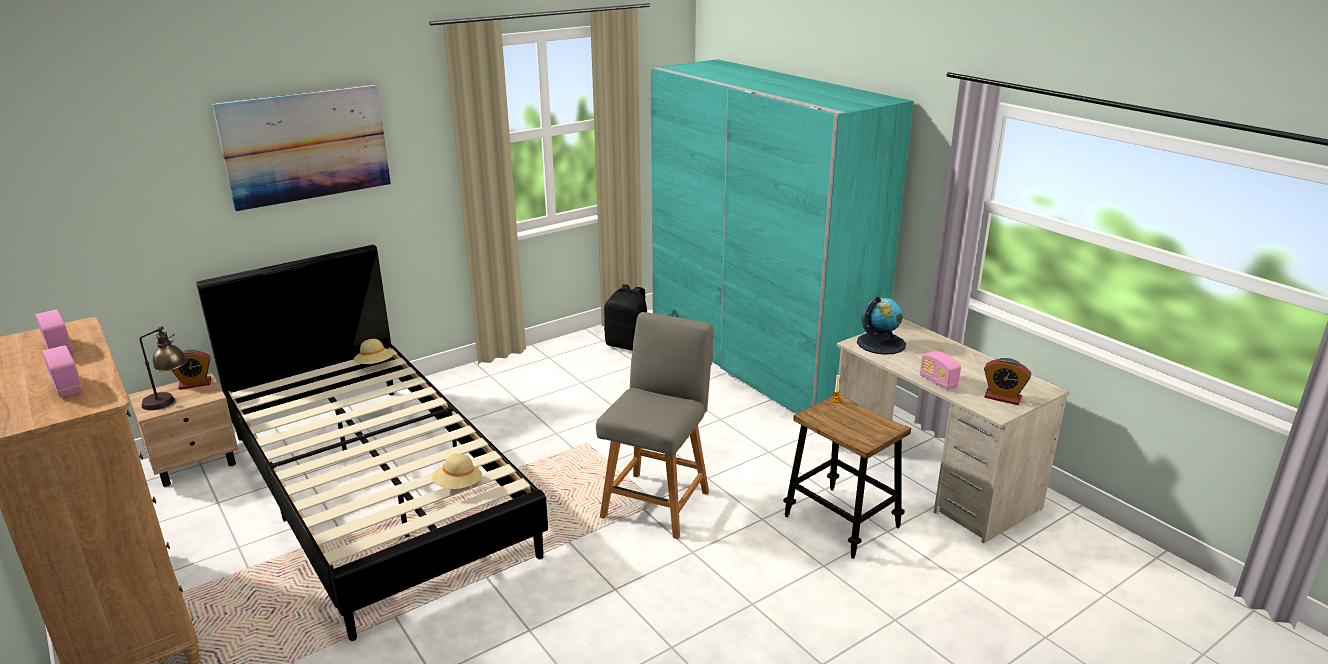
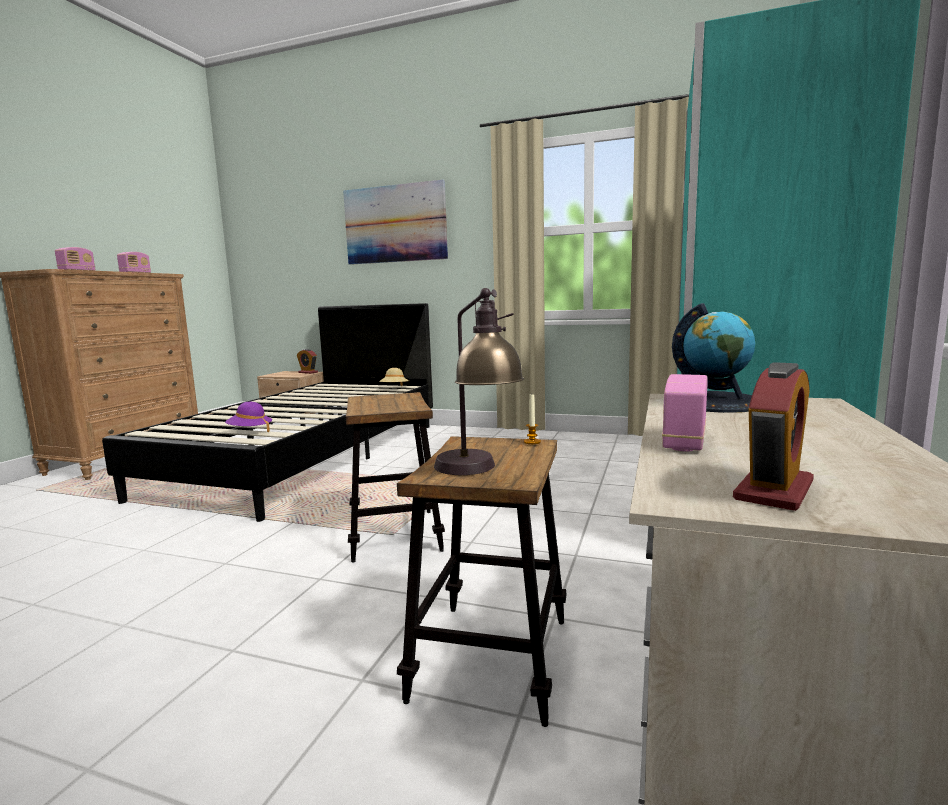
camera: 55 degrees right, 15 degrees down
(169, 402) = (282, 374): table lamp -> table lamp (478, 471)
(458, 486) = (250, 431): beige hat -> purple hat
(628, 345) = (629, 449): black backpack -> none
(657, 502) = (395, 534): grey chair -> stool
(1002, 397) = (774, 490): alarm clock -> alarm clock turned 135 degrees counterclockwise

